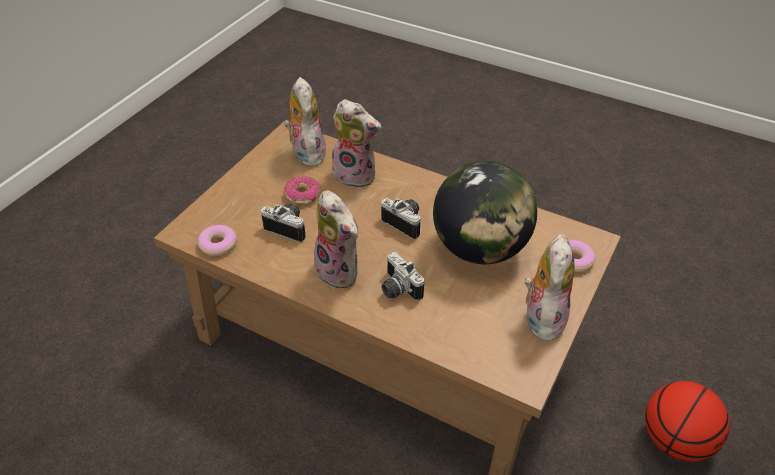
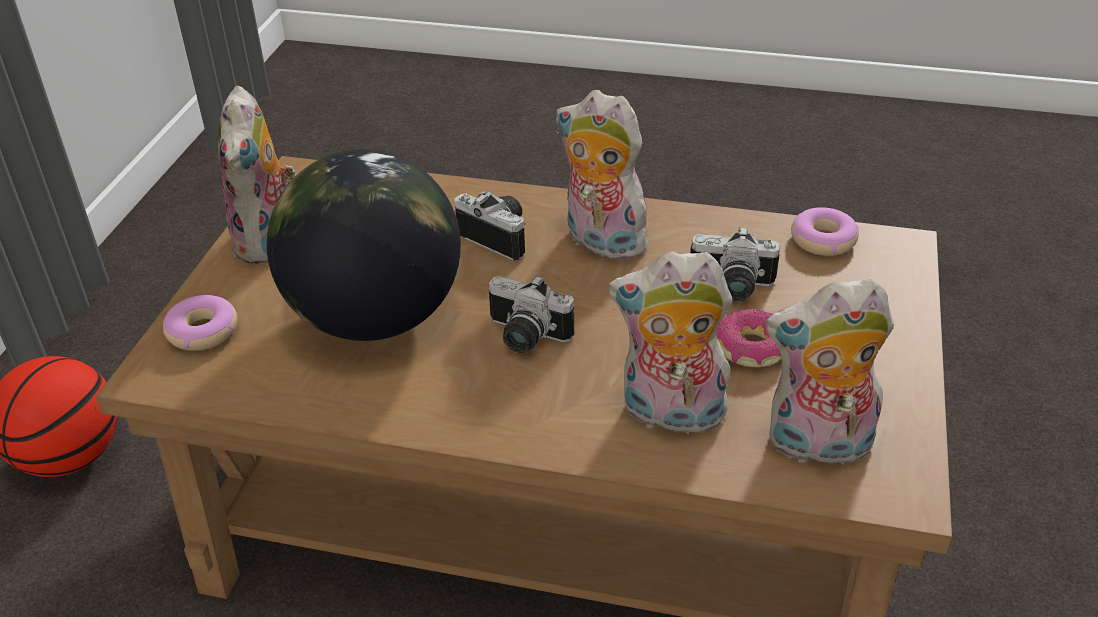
camera: 165 degrees right, 5 degrees down
(306, 153) = (817, 446): plush toy -> plush toy turned 120 degrees clockwise

